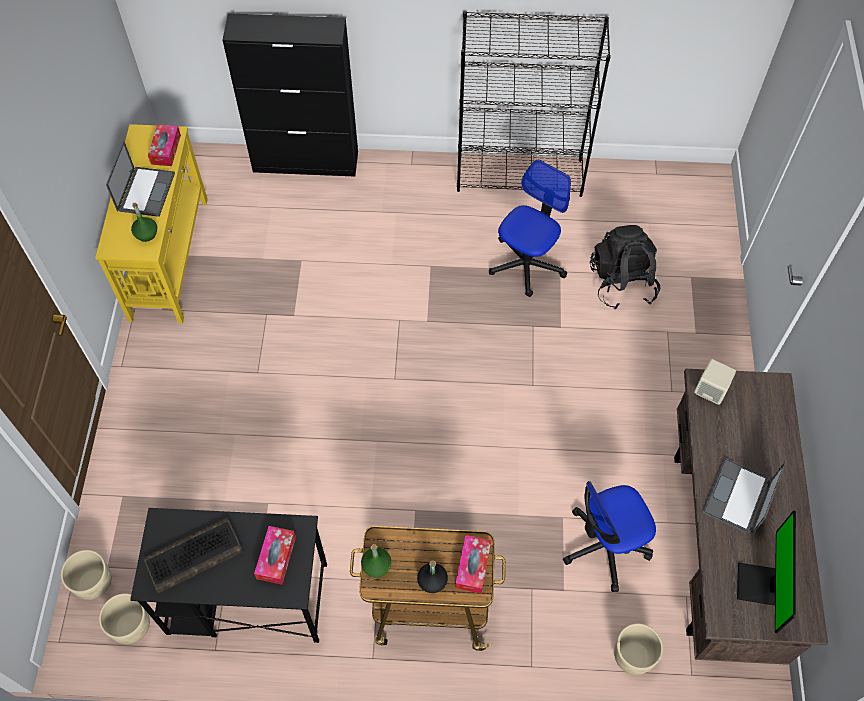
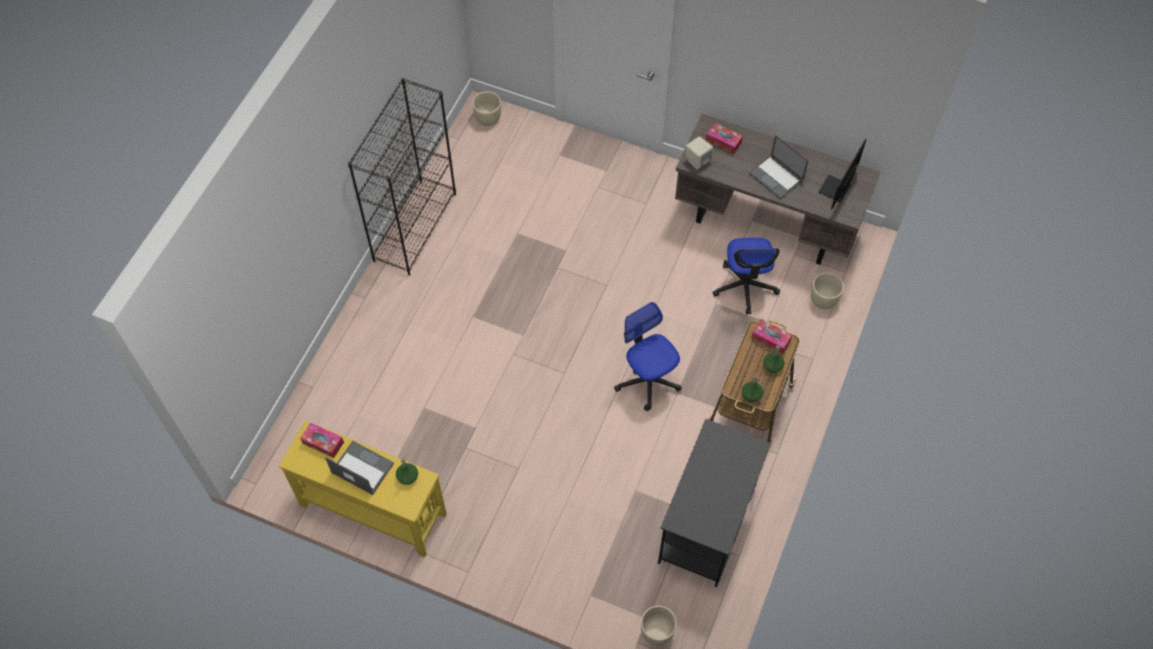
camera: 70 degrees left, 0 degrees up
(131, 626) = (701, 610): beige planter -> beige planter (488, 117)
(193, 556) = (709, 505): keyboard -> none
(276, 557) = (728, 452): tissue box -> tissue box (723, 141)
(306, 162) = (322, 375): black cabinet -> none
(432, 581) = (772, 366): black bottle -> green bottle
(526, 264) = (501, 252): office chair -> office chair (648, 380)
(622, 282) = (545, 198): black backpack -> none
(759, 585) = (835, 190): monitor -> monitor turned 90 degrees clockwise

